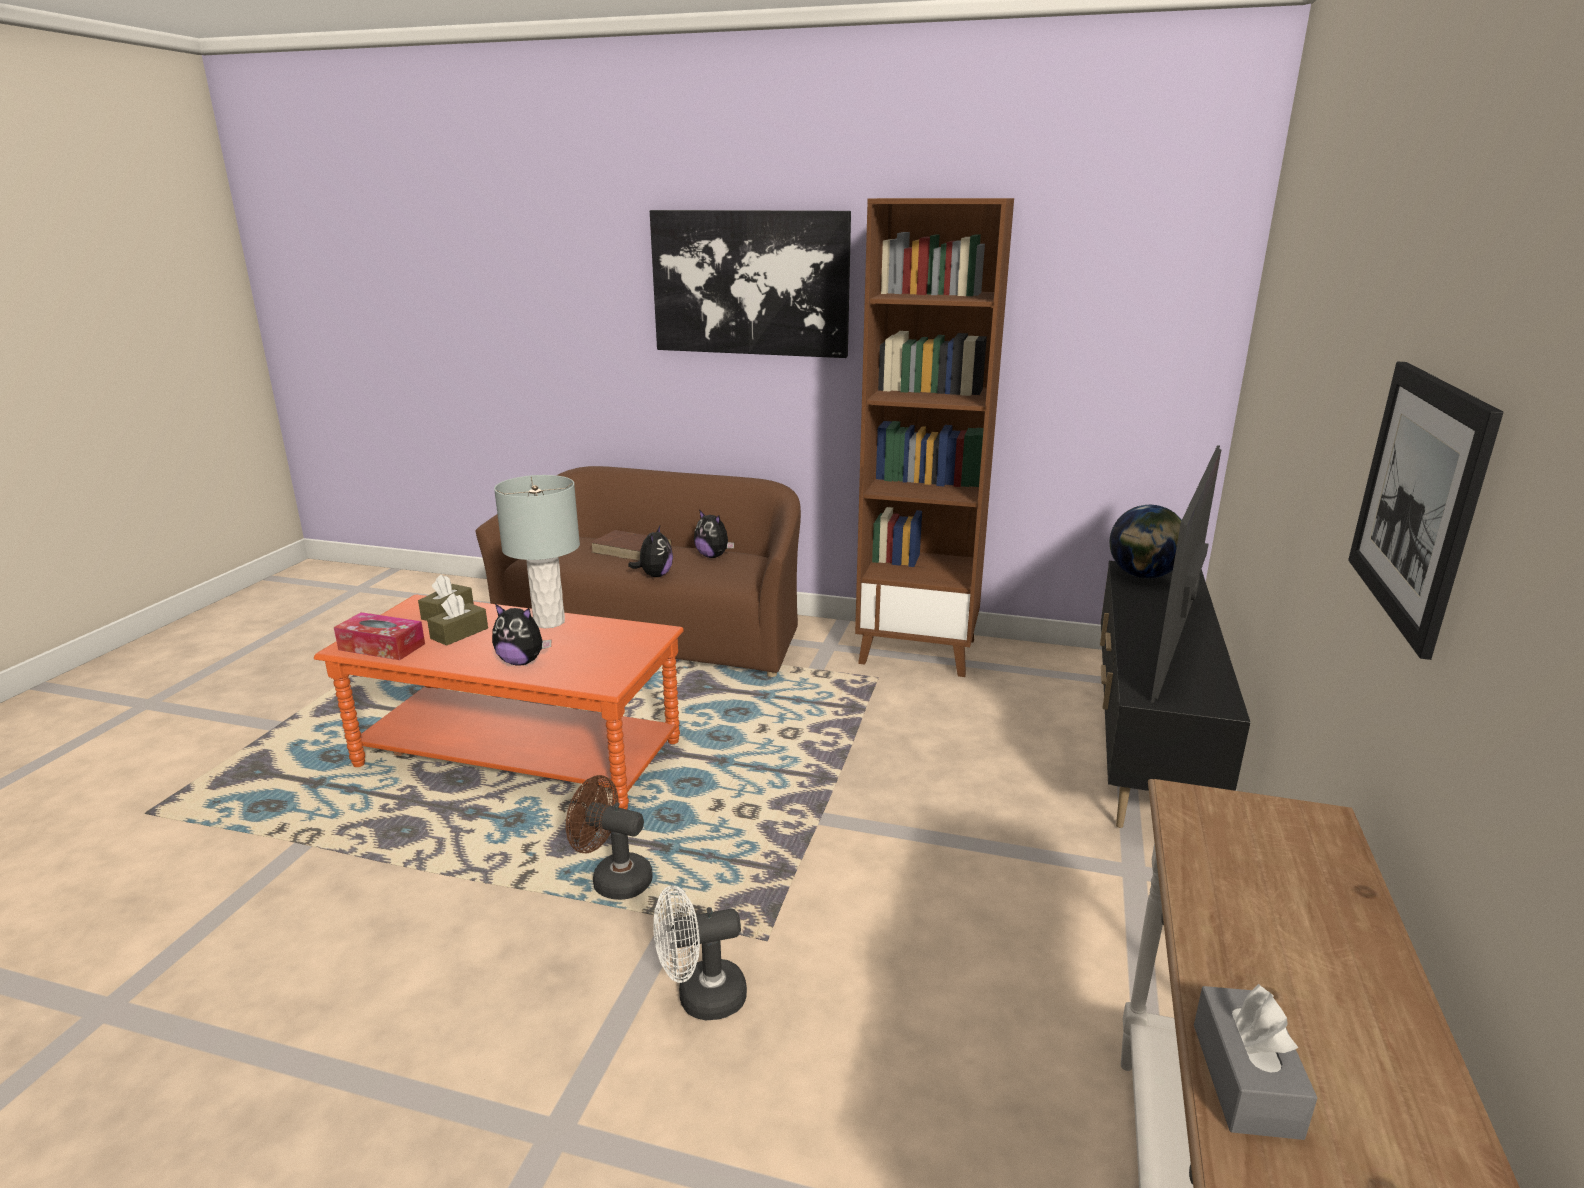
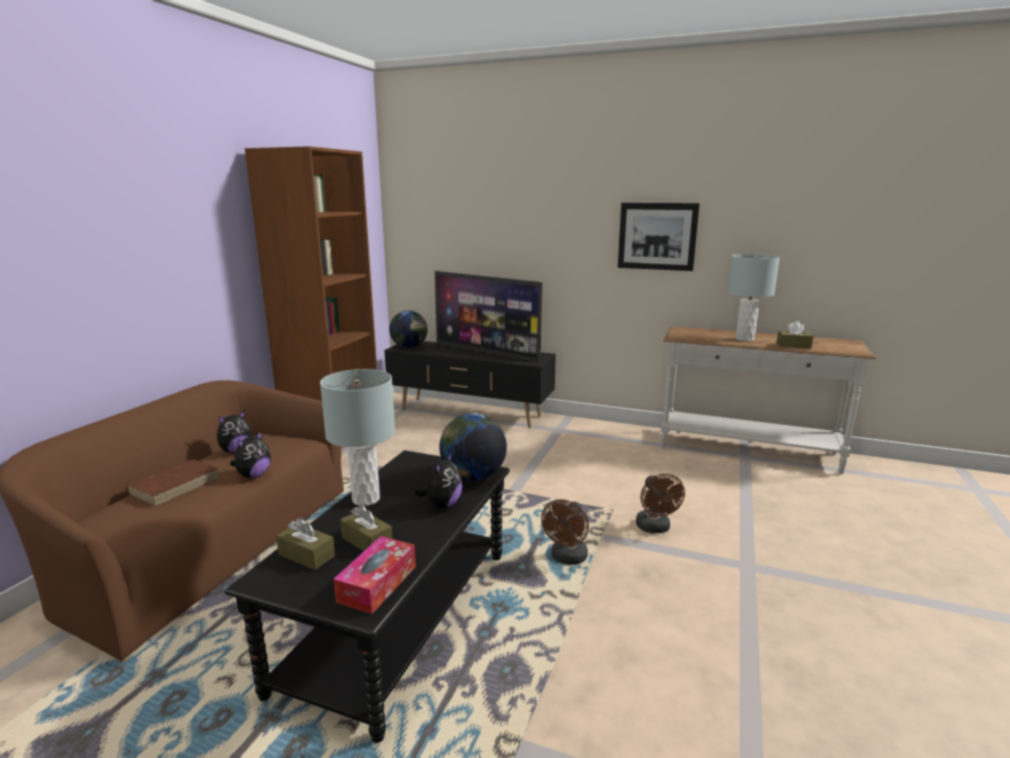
camera: 85 degrees left, 5 degrees down
(520, 754) = (399, 617): orange coffee table -> black coffee table
(592, 674) = (473, 476): none -> globe
(655, 575) = (253, 475): plush toy -> plush toy turned 105 degrees clockwise
(700, 998) = (655, 528): white fan -> brown fan
(750, 283) = (156, 216): picture -> none
(1245, 1079) = (793, 345): grey tissue box -> brown tissue box
(1267, 948) = (744, 339): none -> grey table lamp

